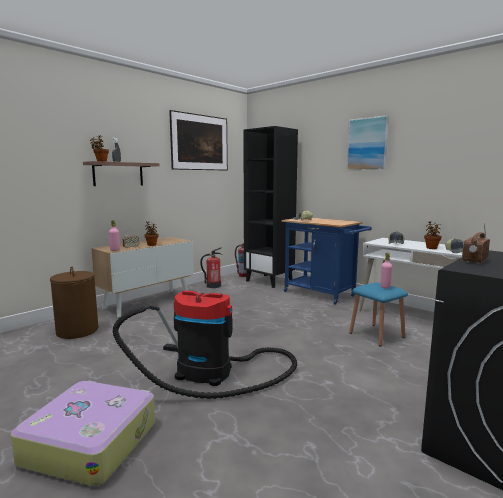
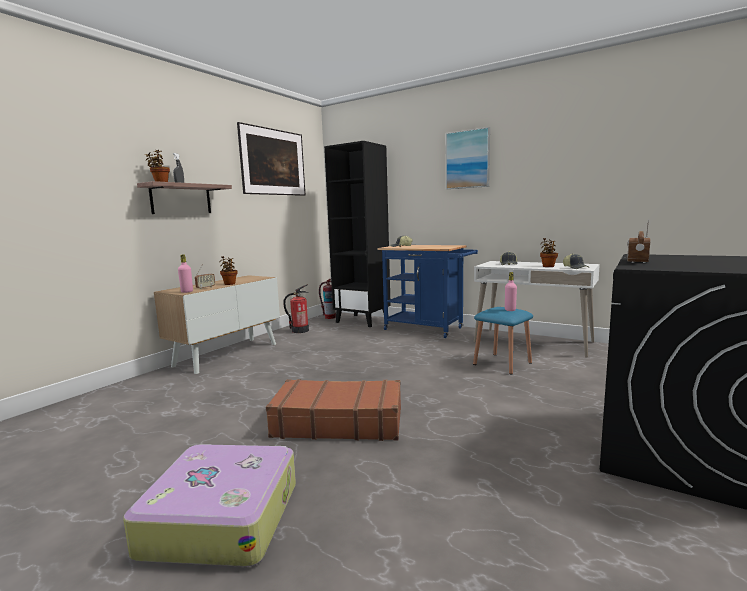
camera: 10 degrees left, 0 degrees up
(77, 331) = (148, 394): brown laundry basket -> none
(211, 373) = (338, 422): vacuum cleaner -> brown suitcase

